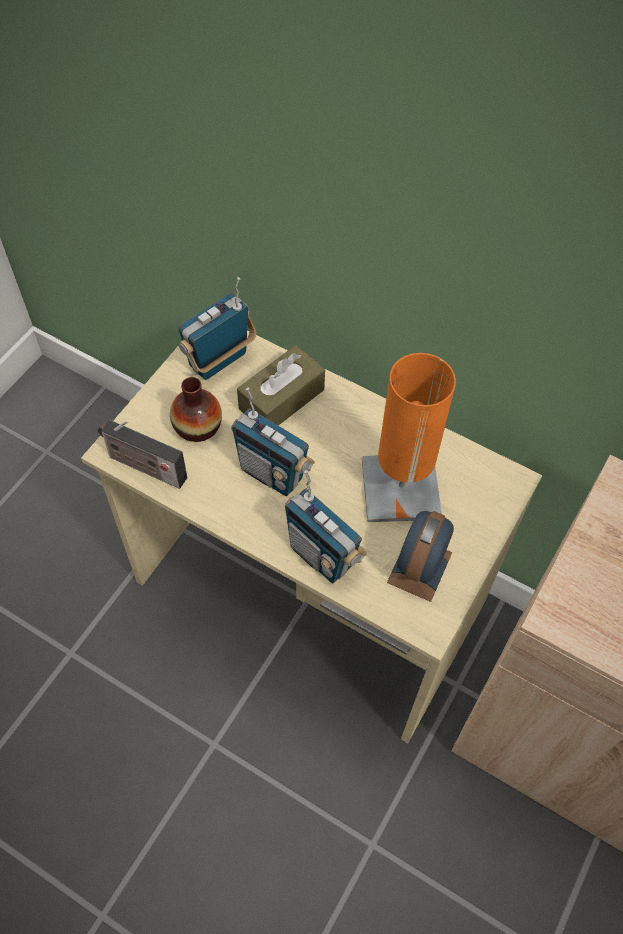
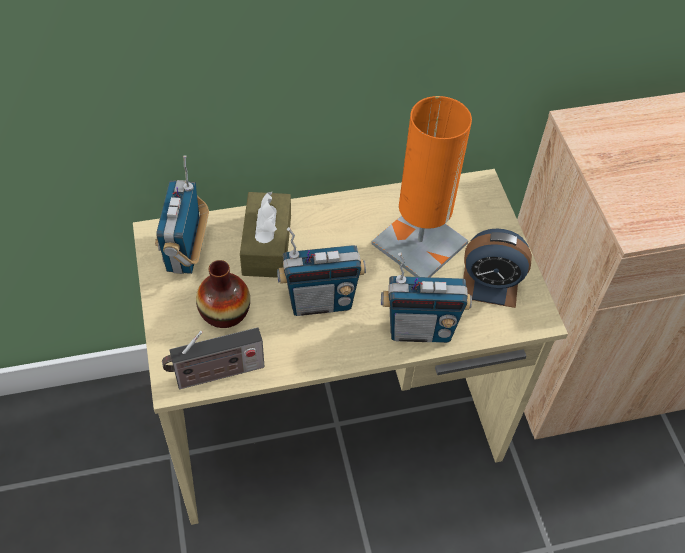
camera: 45 degrees left, 5 degrees down
(419, 567) = (489, 285): alarm clock -> alarm clock turned 60 degrees counterclockwise

